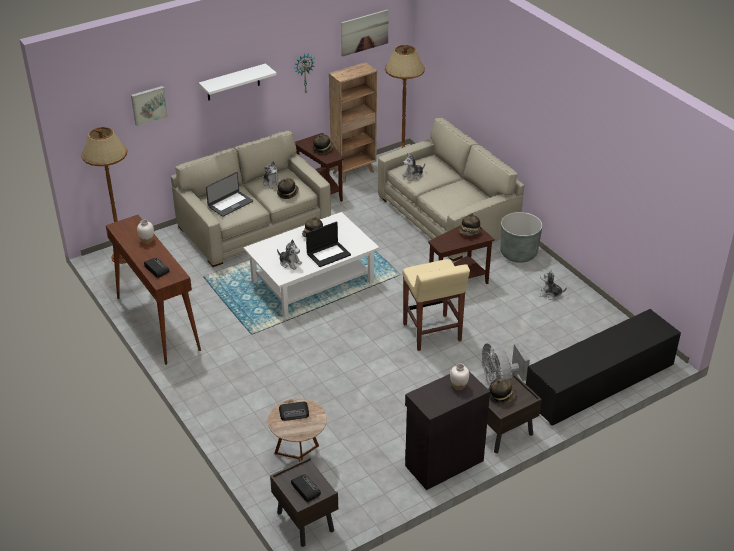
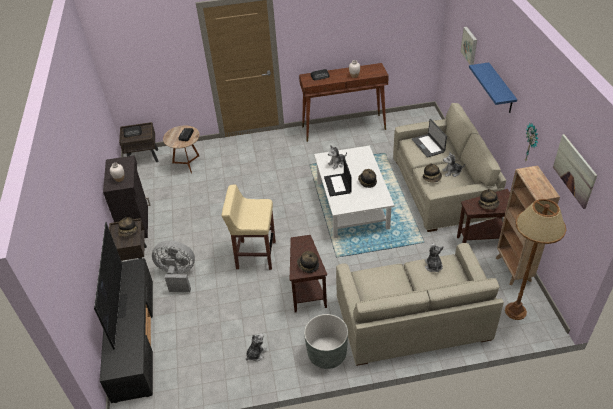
camera: 115 degrees right, 5 degrees up
(122, 257) = (425, 121): brown floor lamp -> none
(233, 82) = (501, 89): white shelf -> blue shelf
(600, 357) = (118, 306): none -> television

